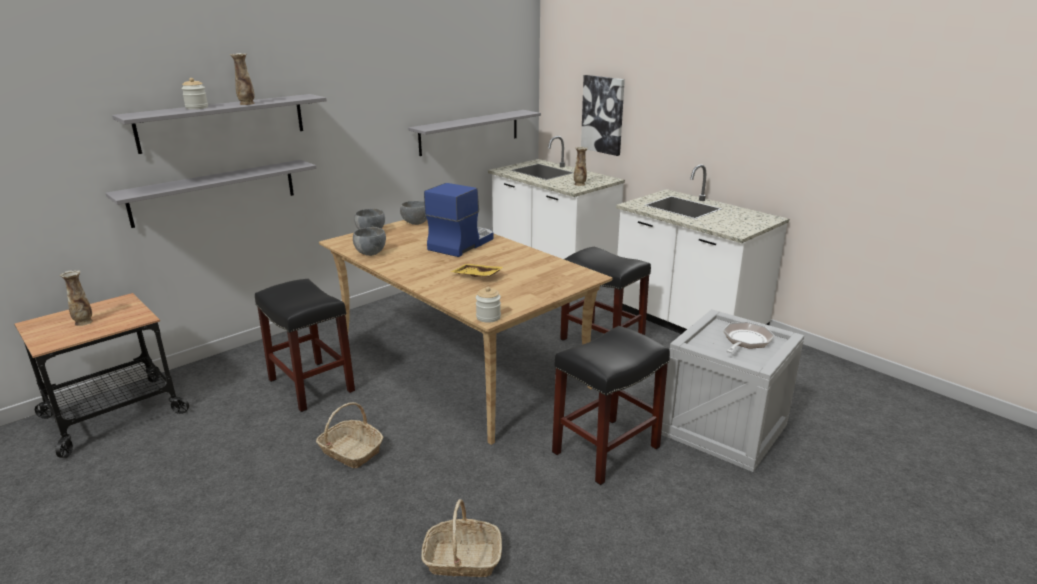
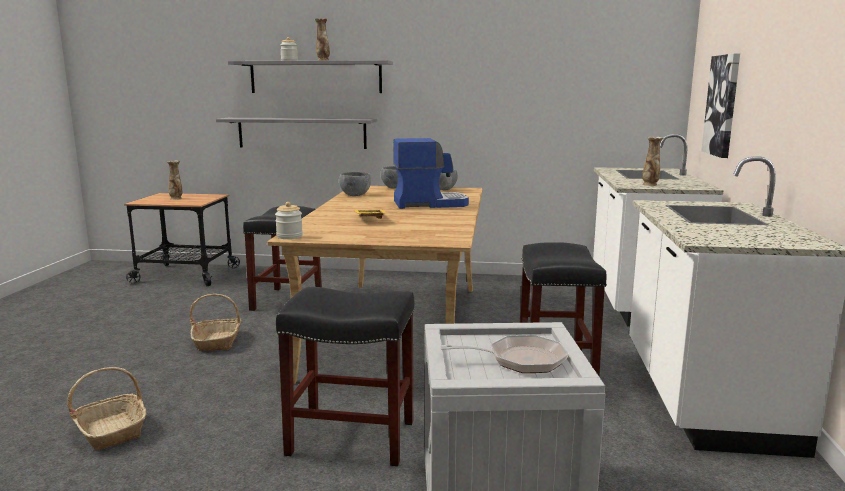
camera: 50 degrees right, 10 degrees down
(469, 132) = (574, 121): grey shelf -> none

